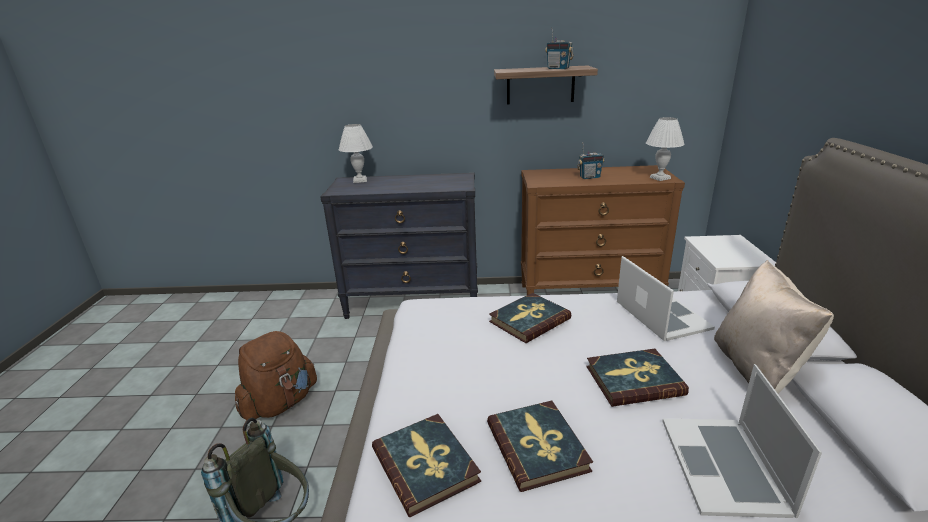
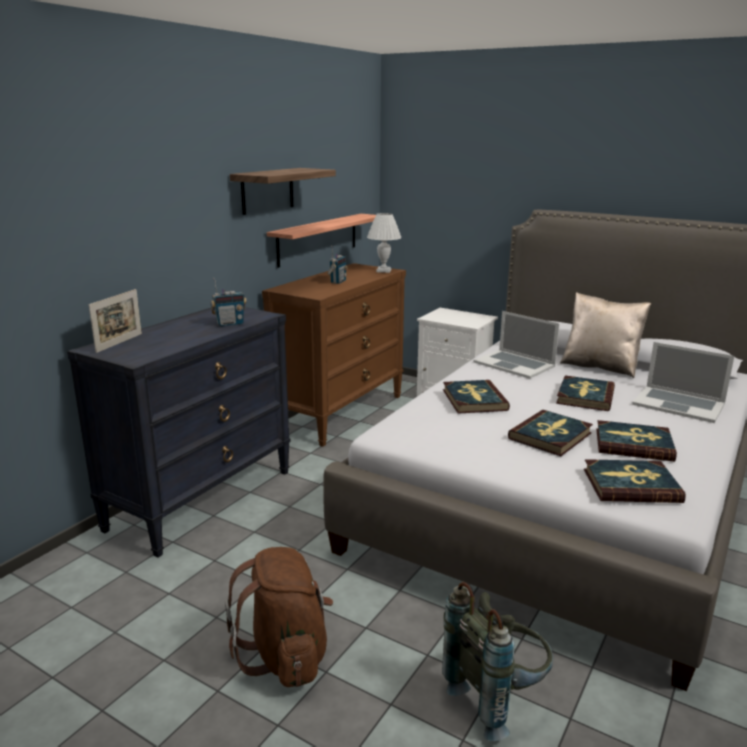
camera: 60 degrees left, 5 degrees down
(360, 180) = (119, 343): white table lamp -> picture frame
(497, 383) = (550, 436): none -> book
(558, 68) = (301, 170): radio -> radio (230, 323)
(608, 135) = (318, 239): none -> shelf
(661, 315) = (514, 364): laptop -> laptop turned 150 degrees counterclockwise

